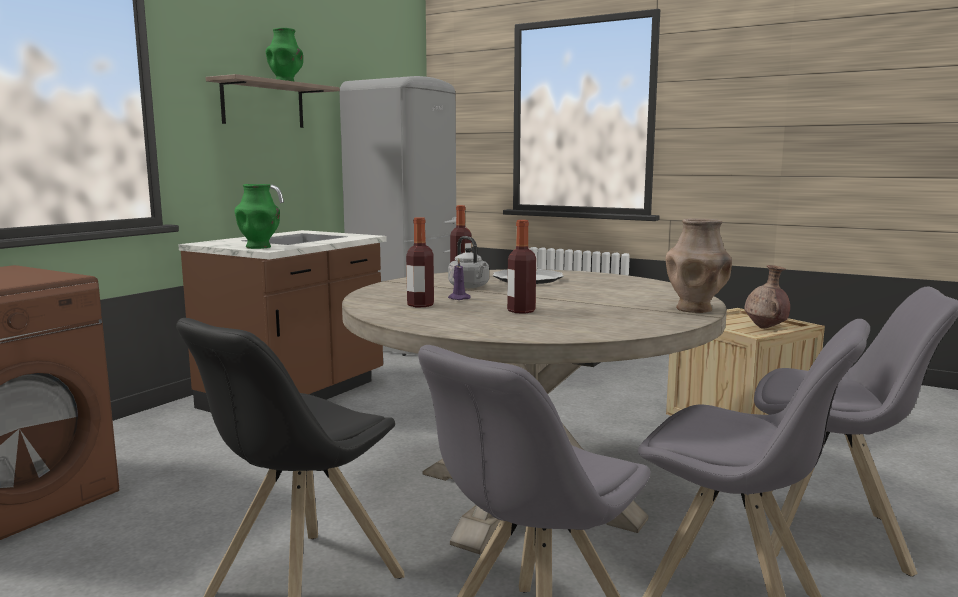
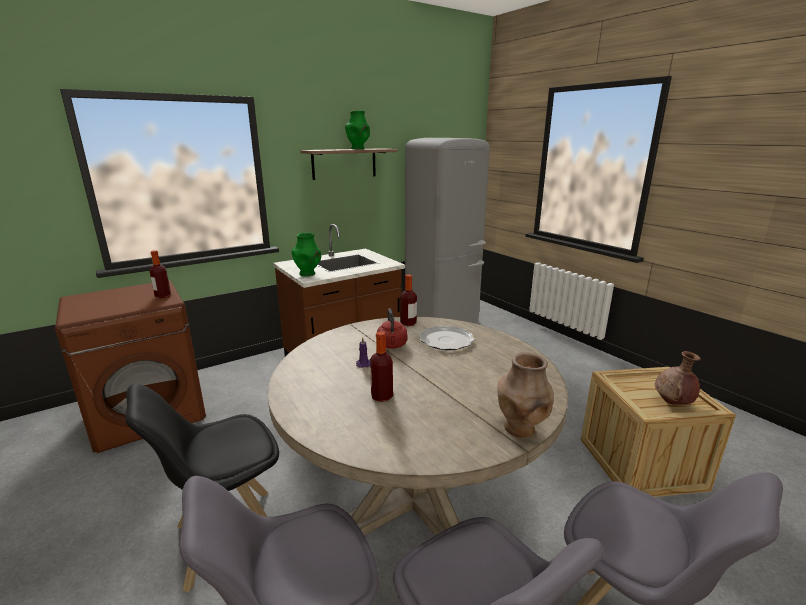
camera: 25 degrees right, 10 degrees up
(420, 305) = (328, 369): bottle -> bottle (163, 296)
(470, 287) = (392, 345): grey kettle -> red kettle

